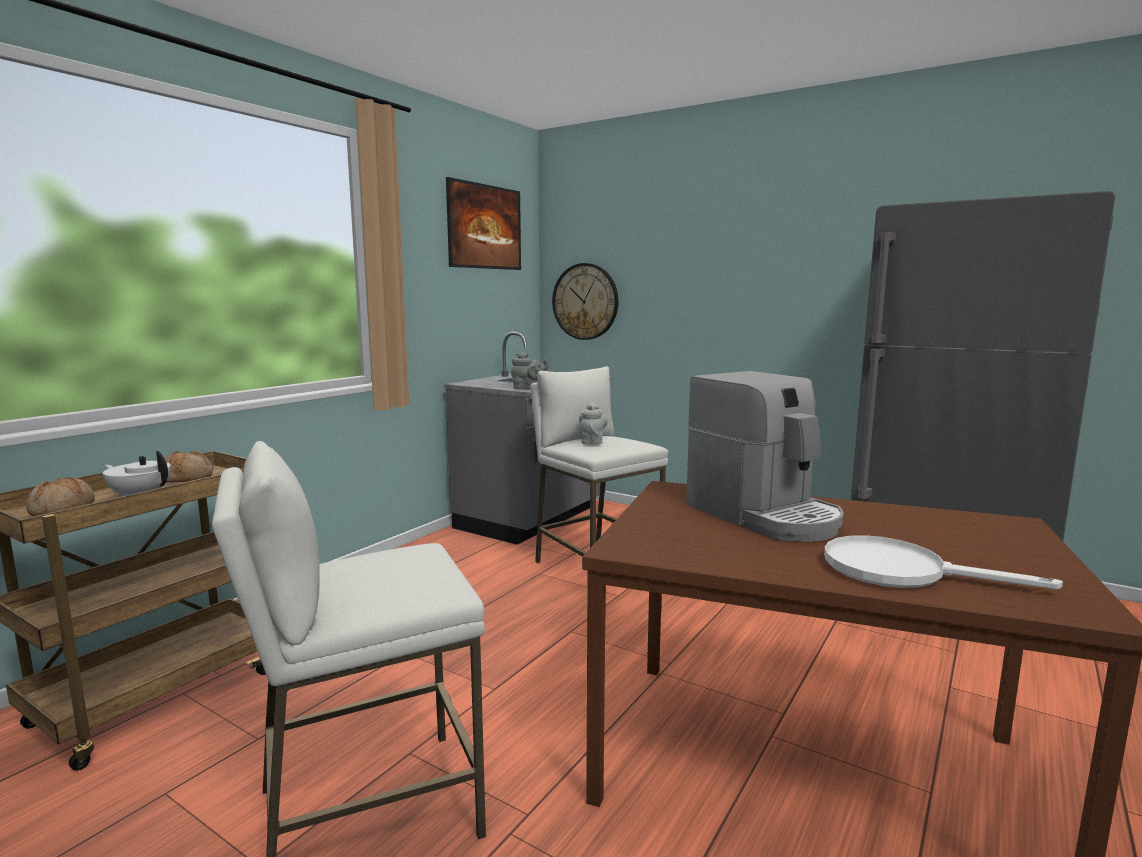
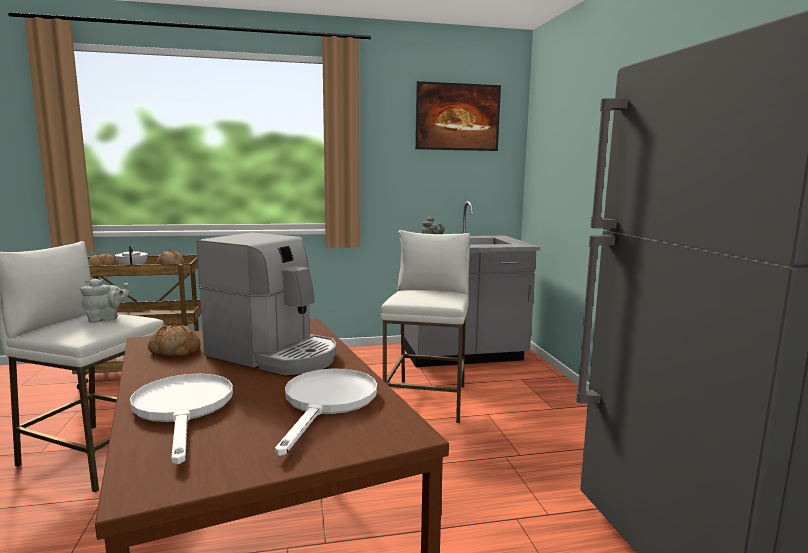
camera: 45 degrees right, 0 degrees up
(585, 301) = (544, 178): wall clock -> none
(592, 441) = (420, 292): grey teapot -> grey teapot (106, 319)
(686, 545) = (174, 351): none -> bread
(765, 516) = (274, 355): coffee machine -> coffee machine turned 75 degrees counterclockwise
(930, 527) = (327, 403): none -> white frying pan

